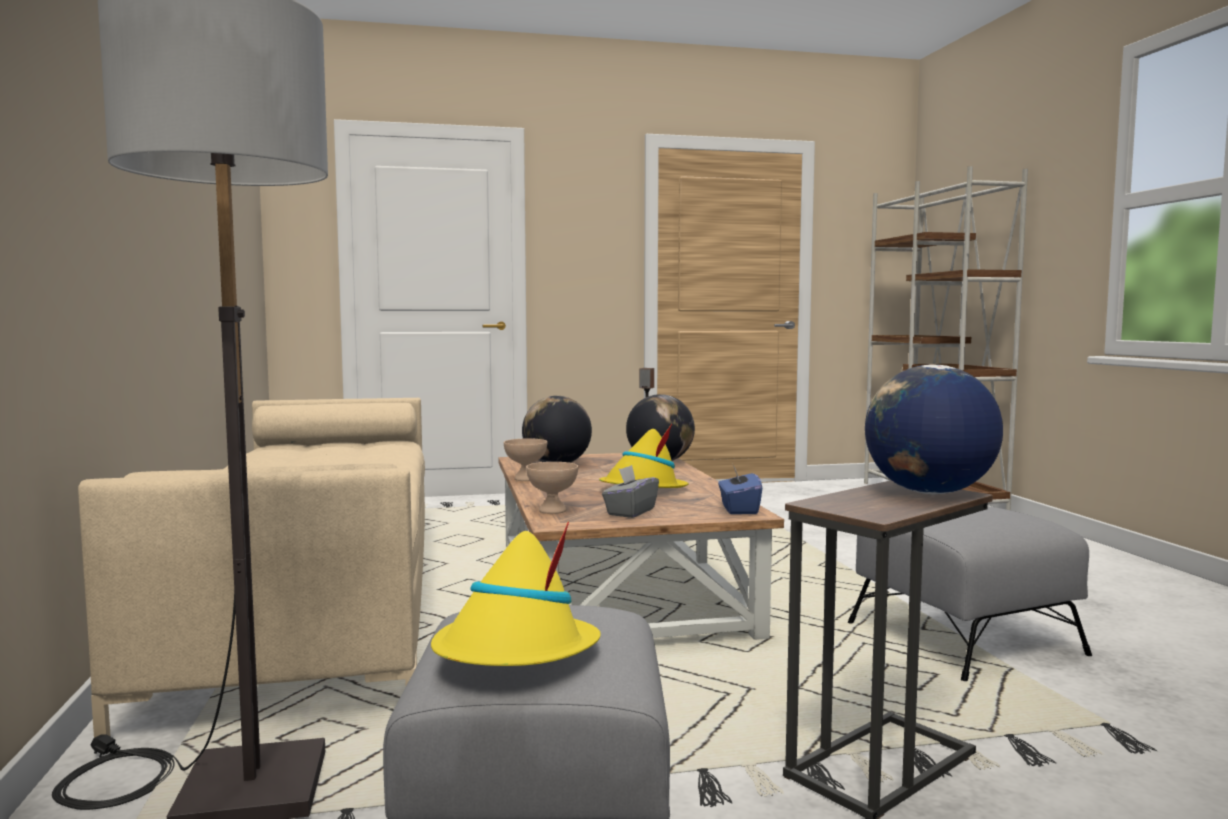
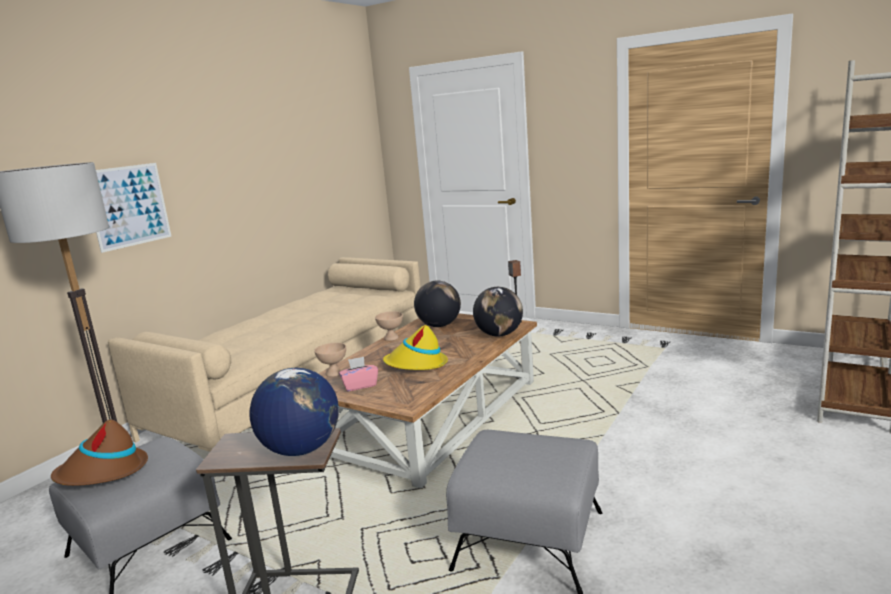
camera: 45 degrees right, 10 degrees up
(87, 197) = (129, 206): none -> picture
(515, 654) = (103, 473): yellow hat -> brown hat
(630, 512) = (360, 385): grey tissue box -> pink tissue box
(738, 509) = (413, 399): blue tissue box -> none

